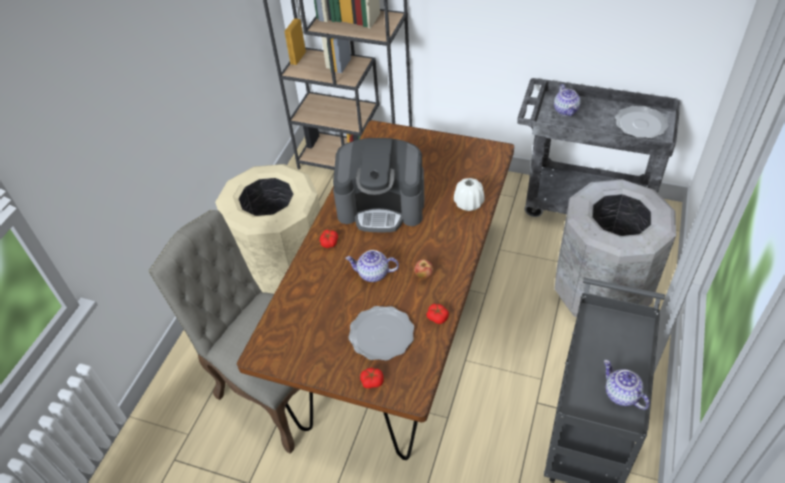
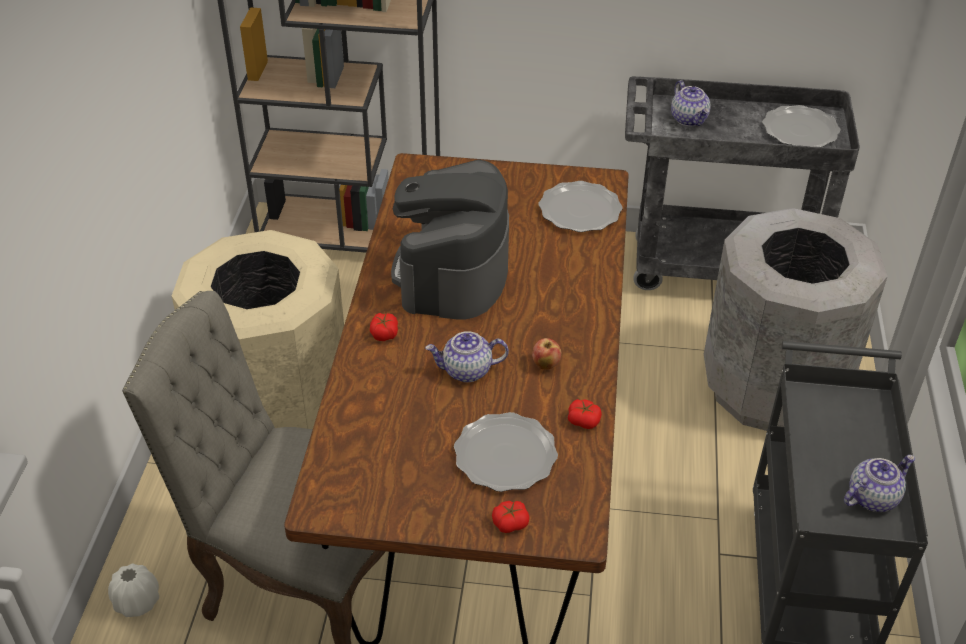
camera: 15 degrees left, 5 degrees down
(382, 206) = (452, 273): coffee machine -> coffee machine turned 105 degrees clockwise
(468, 203) = (584, 258): white vase -> white vase (137, 602)
(475, 170) = (580, 210): none -> plate
(621, 394) = (872, 497): teapot -> teapot turned 105 degrees clockwise

